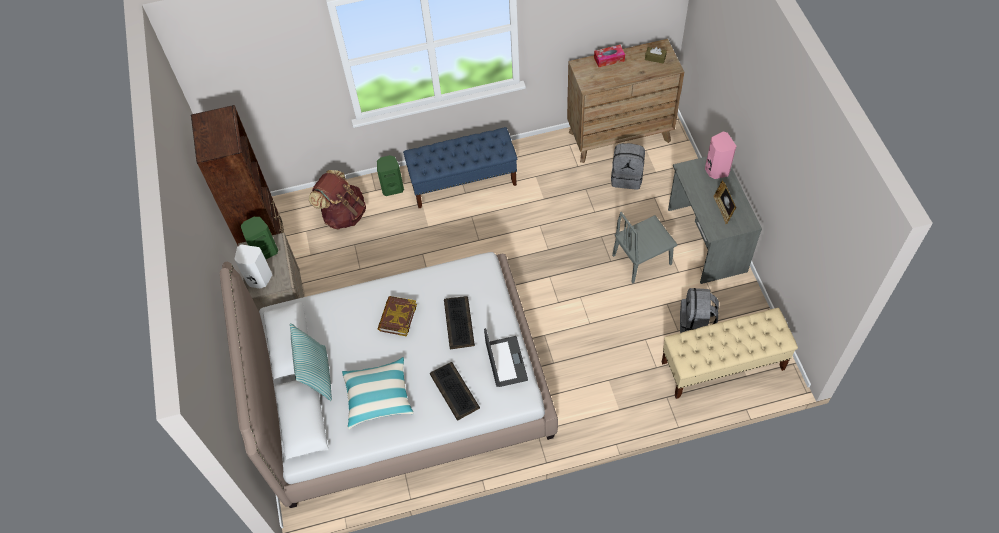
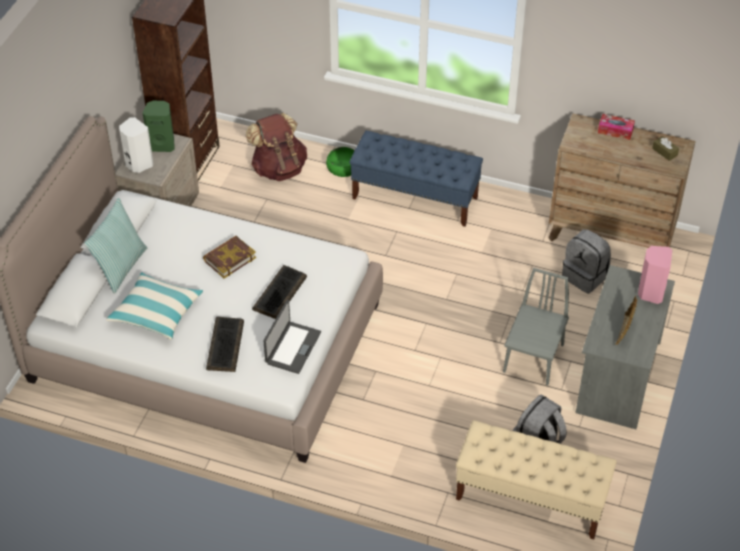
camera: 30 degrees right, 10 degrees down
(392, 188) = (343, 168): green speaker -> green bowl
(642, 259) = (533, 358): grey chair -> grey chair turned 105 degrees clockwise

